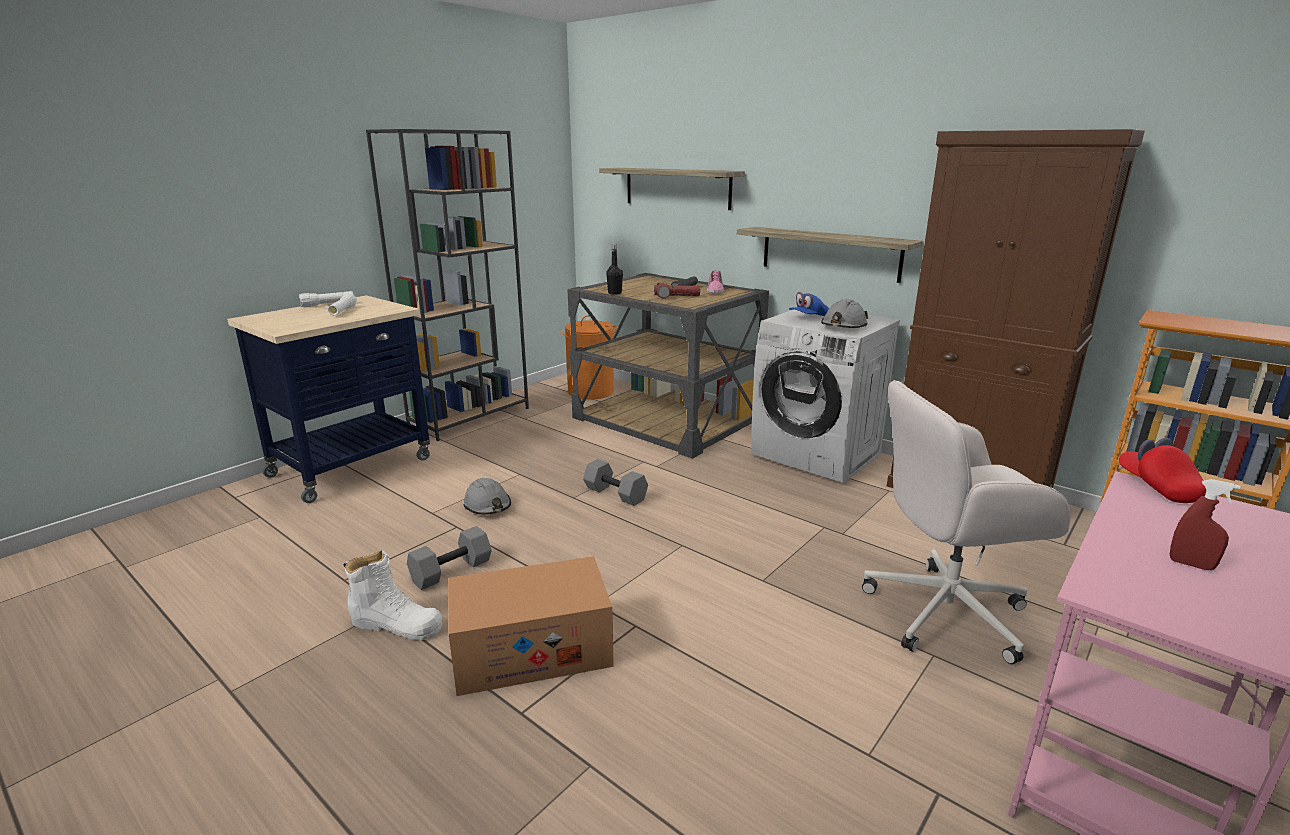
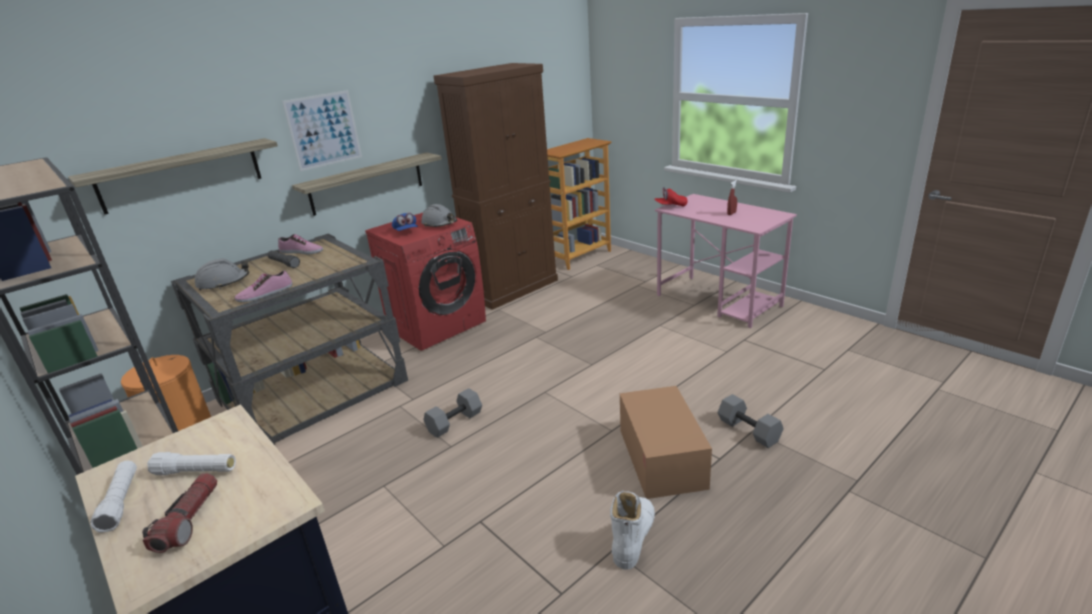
camera: 80 degrees left, 5 degrees up
(451, 572) = (559, 513): grey dumbbell -> grey dumbbell (749, 430)
(488, 506) = (445, 503): grey hard hat -> grey hard hat (223, 283)
(614, 293) = (265, 293): black bottle -> shoe
(677, 297) = (313, 267): flashlight -> flashlight (189, 520)
(801, 177) = (324, 130): none -> picture
(816, 457) = (437, 327): white washing machine -> red washing machine
(945, 612) = (627, 316): white office chair -> none

